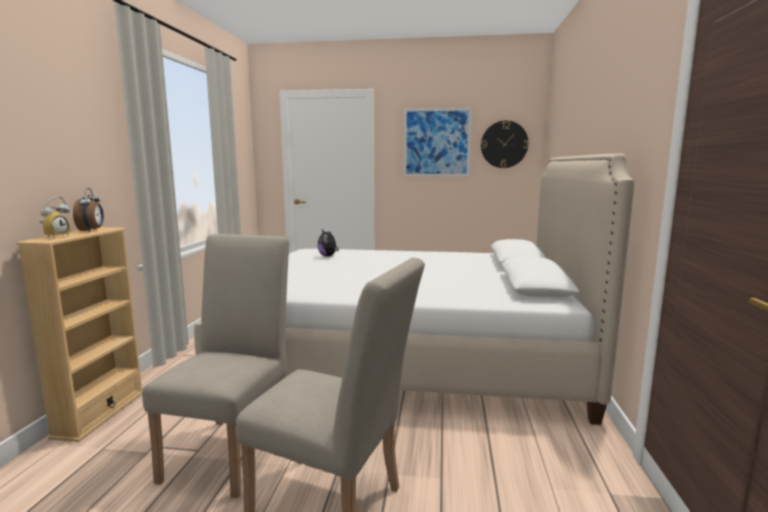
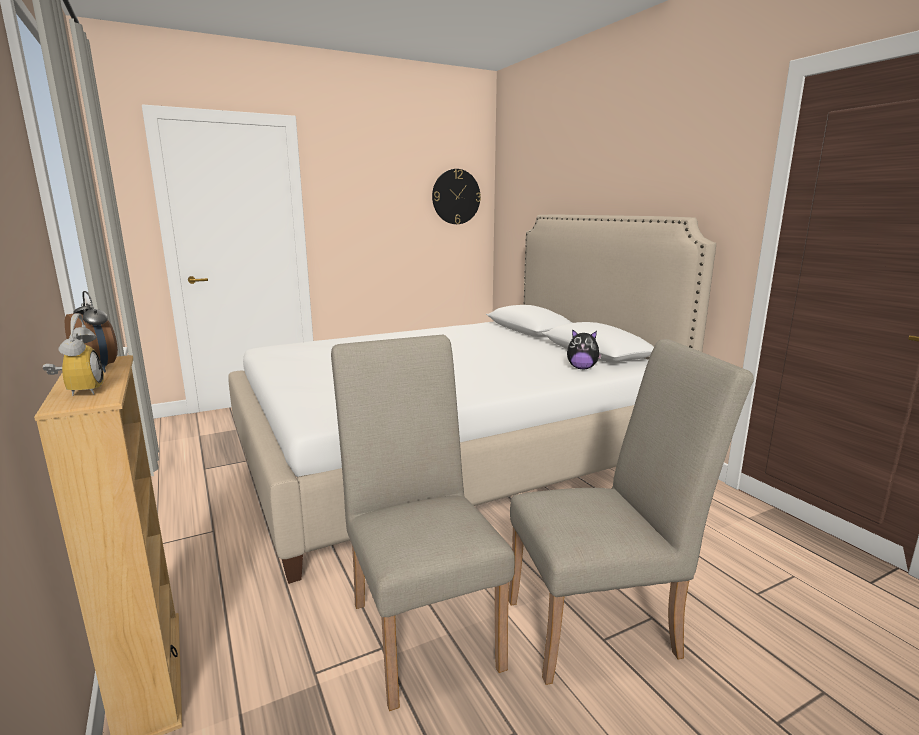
camera: 35 degrees left, 5 degrees up
(328, 256) = (325, 353): plush toy -> plush toy (582, 368)
(436, 142) = (382, 193): picture -> none

